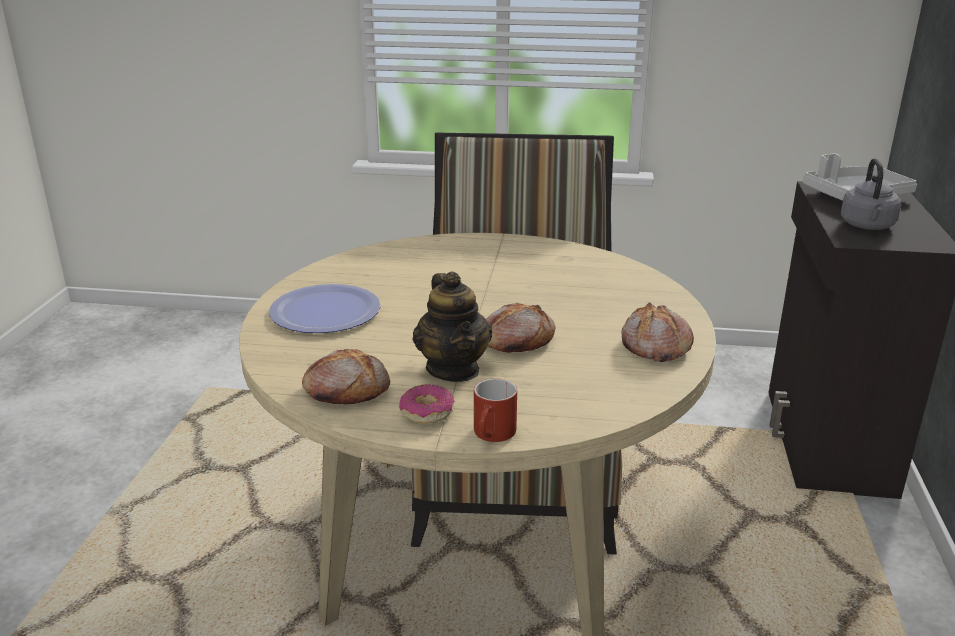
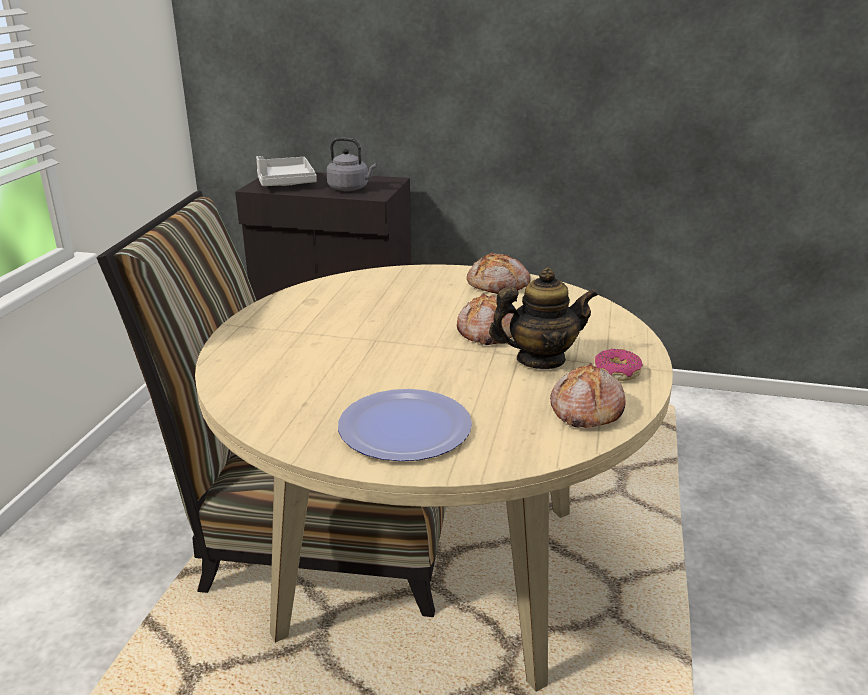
camera: 85 degrees left, 0 degrees up
(493, 435) = (644, 348): red mug -> none

